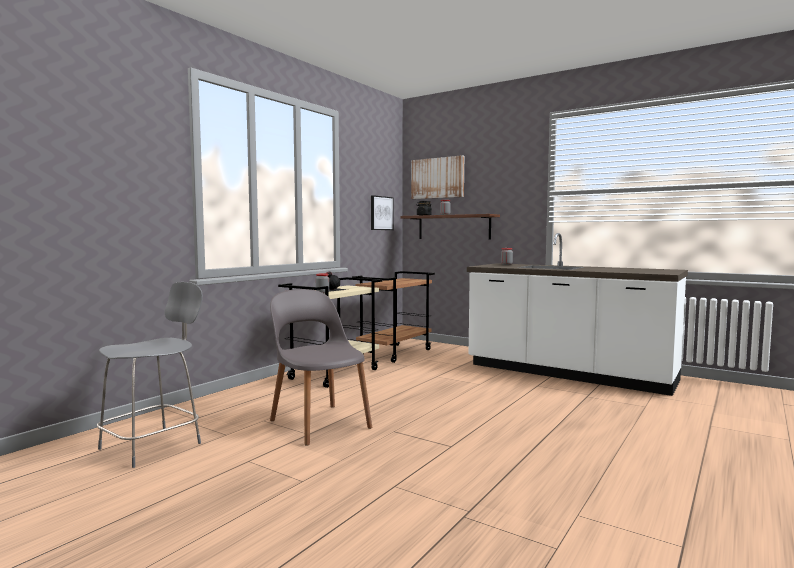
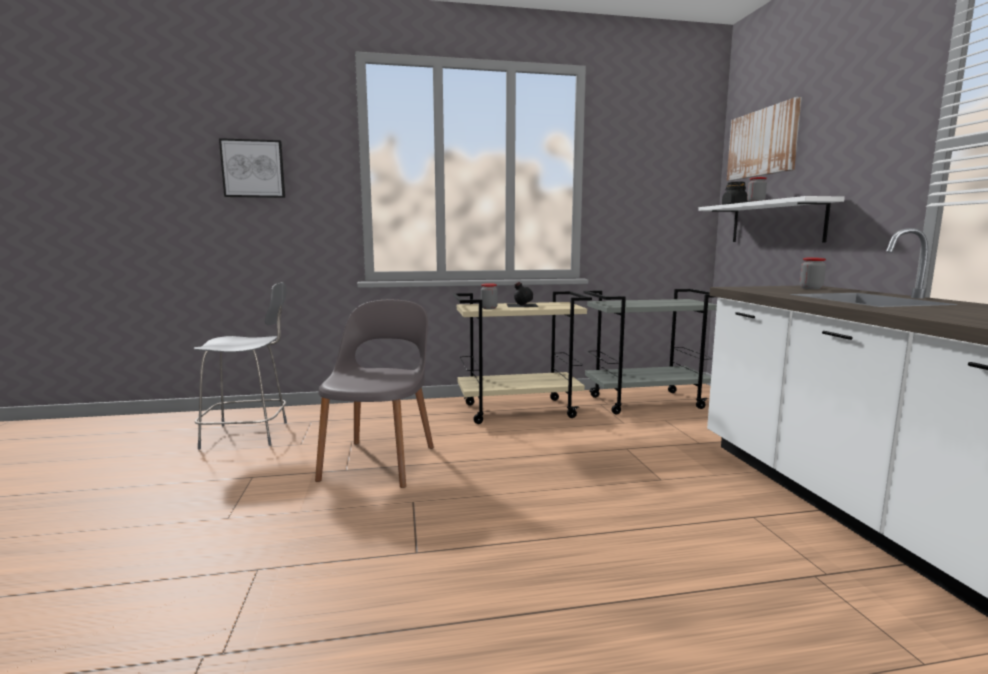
camera: 45 degrees right, 5 degrees up
(381, 213) = (668, 204): picture -> picture (253, 169)
(395, 353) = (646, 402): brown cart -> grey cart
(453, 227) = (776, 222): brown shelf -> white shelf

